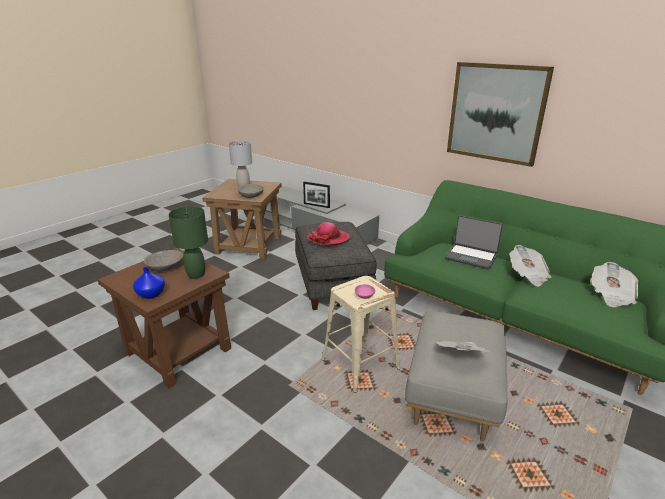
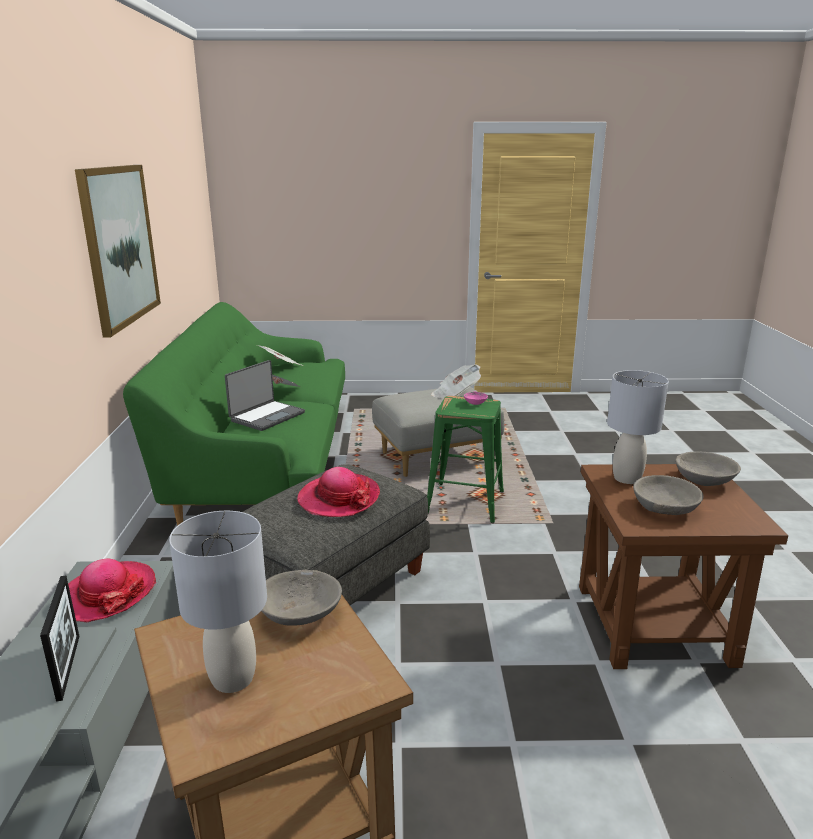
camera: 130 degrees left, 5 degrees down
(150, 294) = (704, 479): blue vase -> grey bowl
(196, 274) = (627, 479): green table lamp -> grey table lamp
(349, 215) = (107, 594): none -> hat
(359, 363) = (465, 503): beige stool -> green stool
(471, 257) = (266, 416): laptop -> laptop turned 45 degrees clockwise

